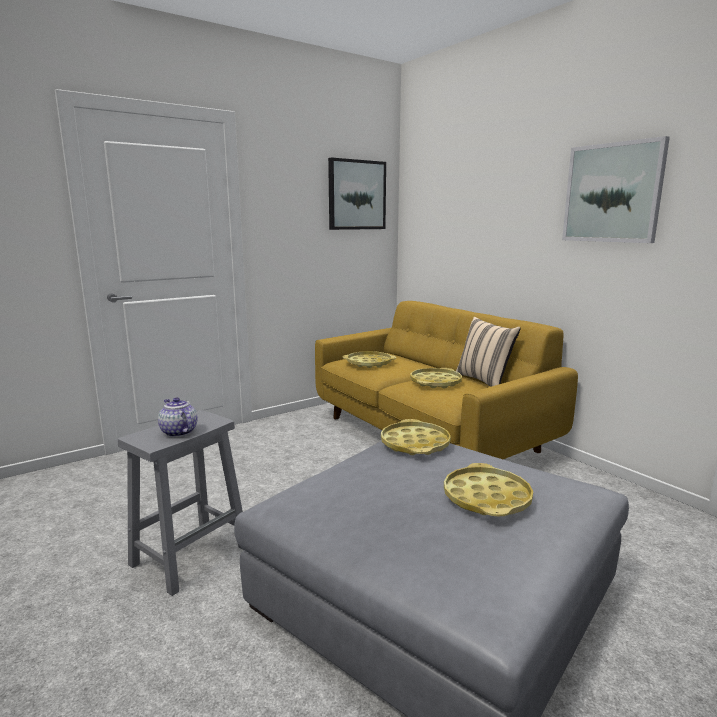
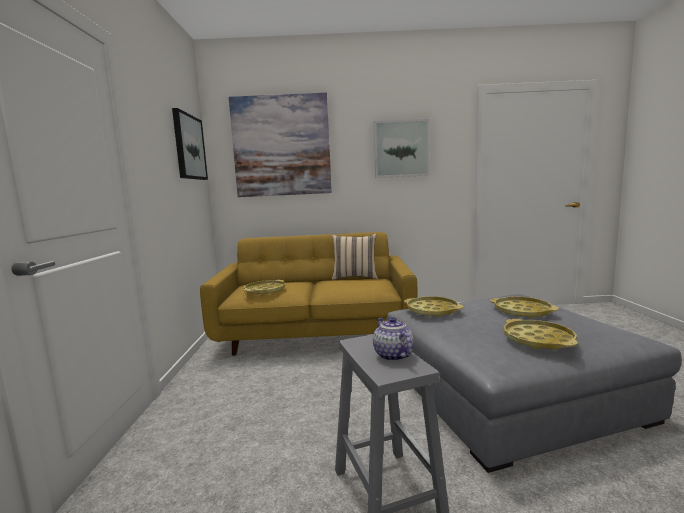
camera: 55 degrees left, 5 degrees down
(178, 432) = (392, 355): teapot -> teapot turned 75 degrees clockwise
(435, 382) = (340, 285): yellow tray -> yellow tray (538, 340)
(461, 189) = (281, 146): none -> picture

